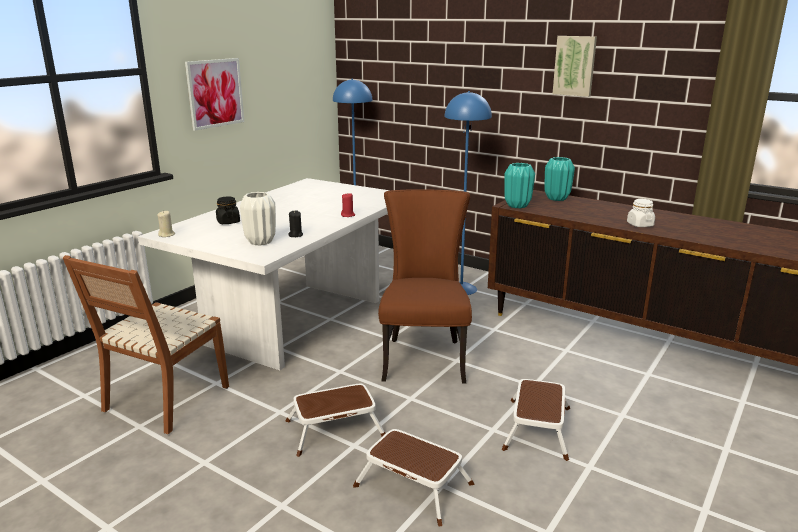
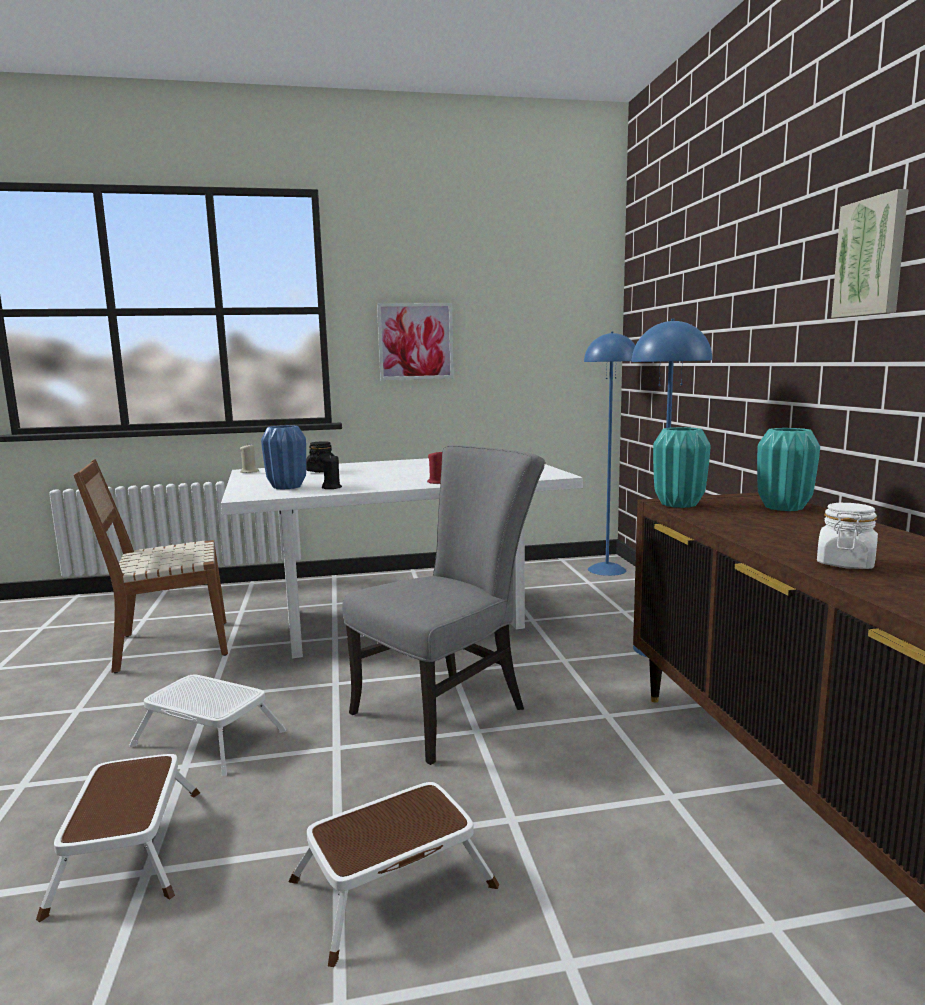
camera: 45 degrees right, 10 degrees down
(260, 242) = (286, 487): white vase -> blue vase
(335, 429) = (208, 739): brown step ladder -> white step ladder
(424, 356) = (448, 708): brown chair -> grey chair

